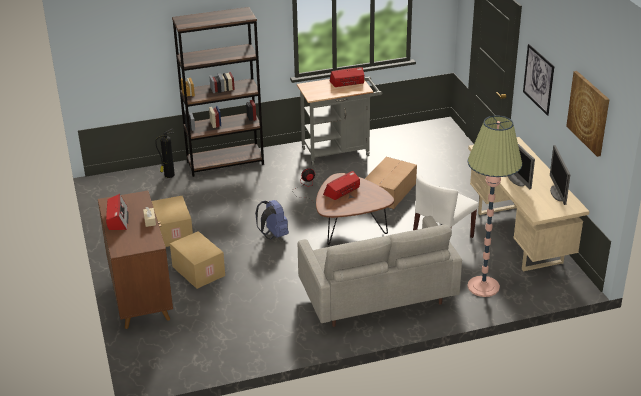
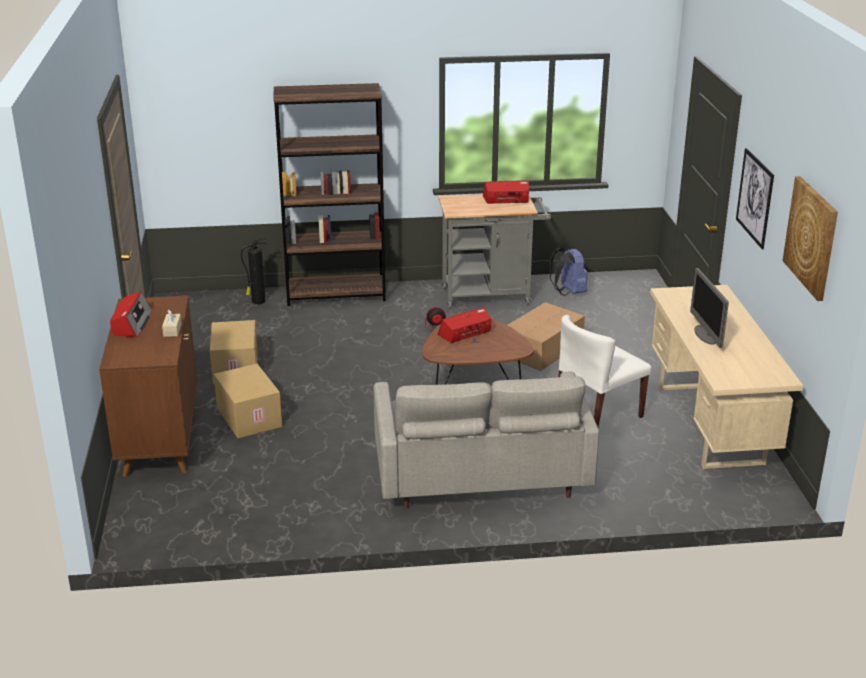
camera: 10 degrees right, 5 degrees down
(273, 235) = (366, 385): blue backpack -> blue backpack (568, 292)
(483, 286) = (638, 482): floor lamp -> none
(557, 193) = (761, 358): monitor -> none

